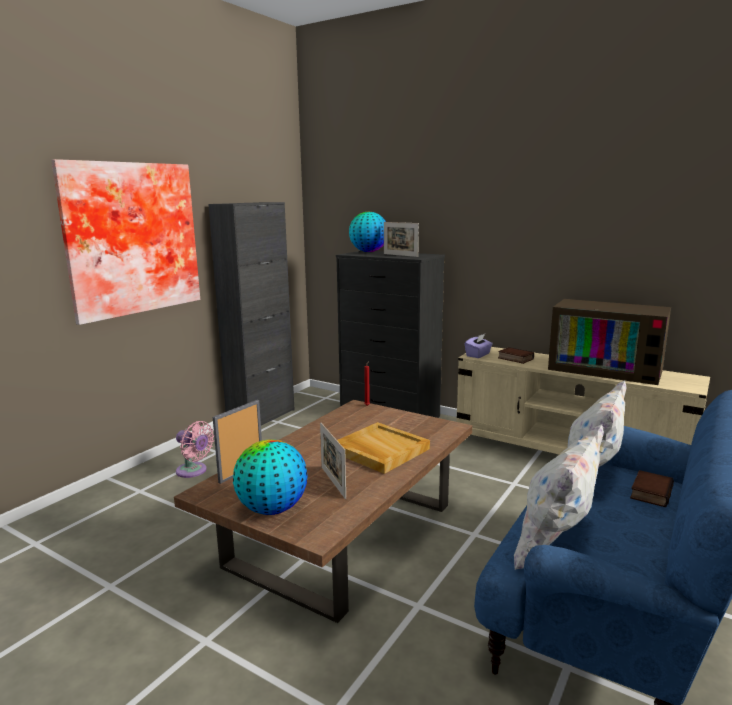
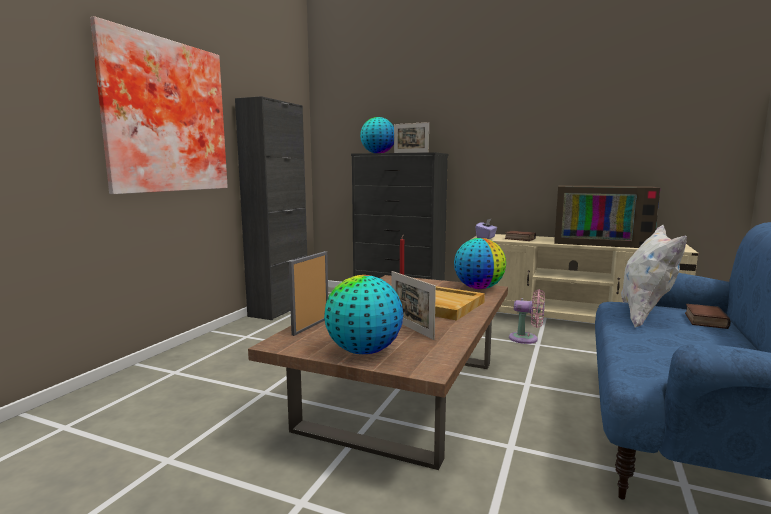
camera: 10 degrees left, 5 degrees down
(193, 471) = (227, 353): pink fan -> pink fan (526, 339)
(438, 426) = (478, 288): none -> globe
(556, 544) = (664, 359): white pillow -> none

